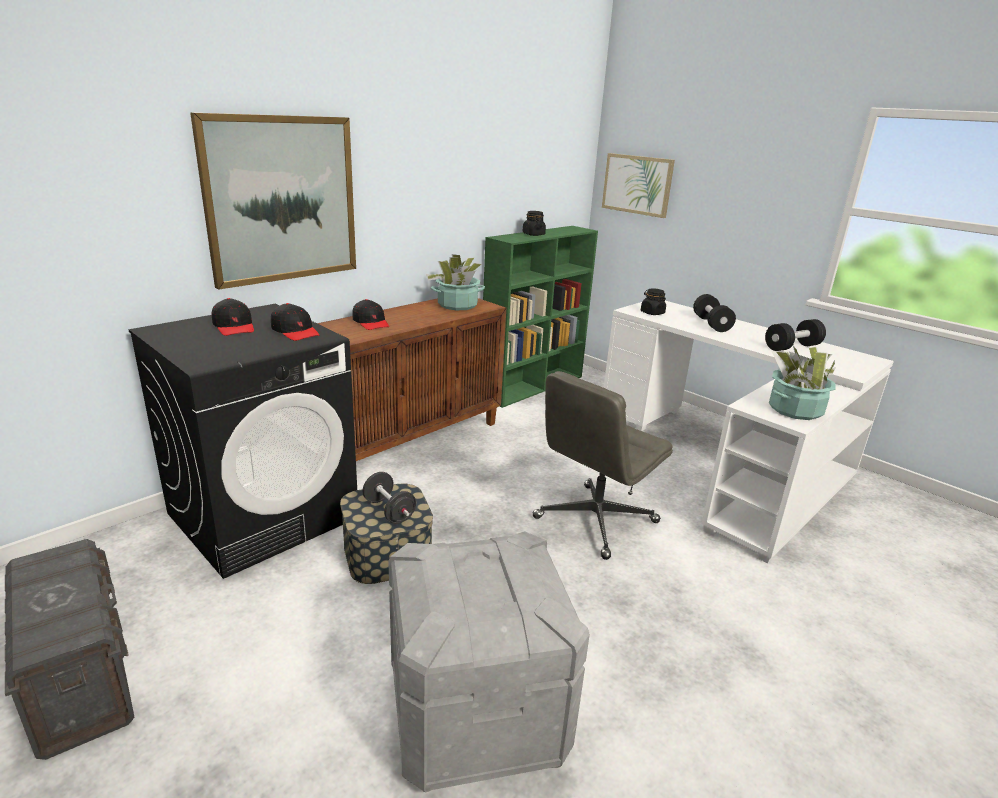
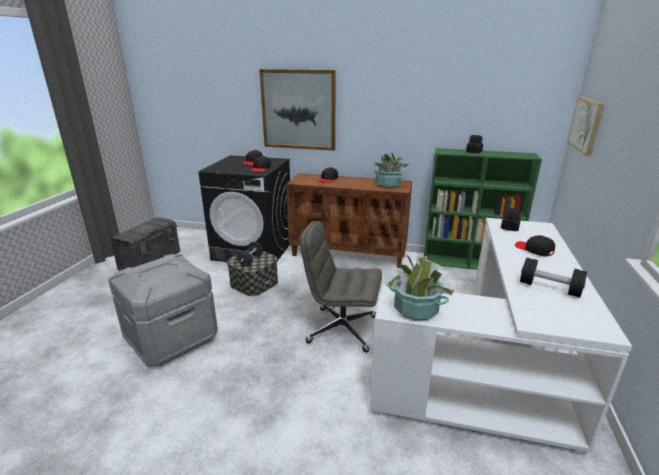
camera: 60 degrees right, 0 degrees up
(711, 324) = (534, 250): black dumbbell -> black cap

